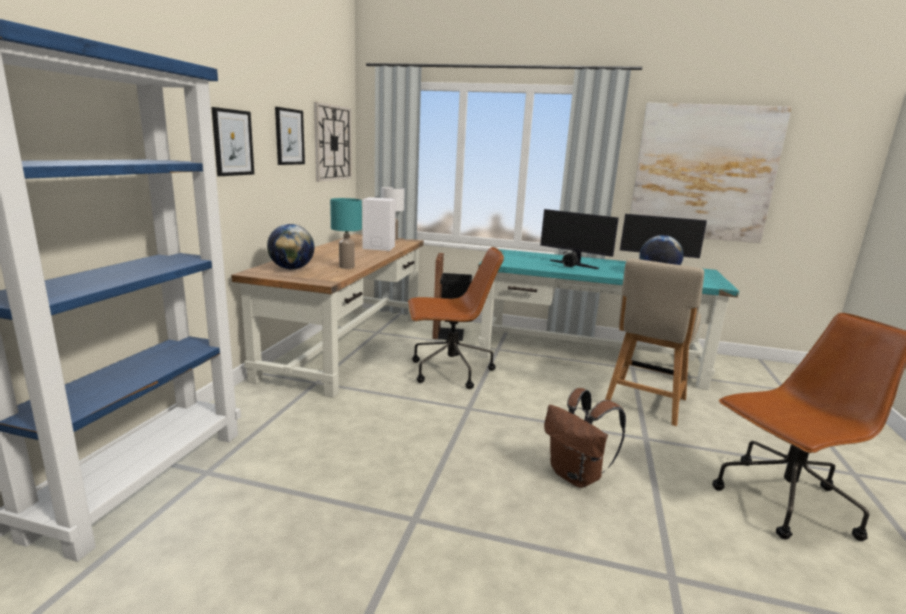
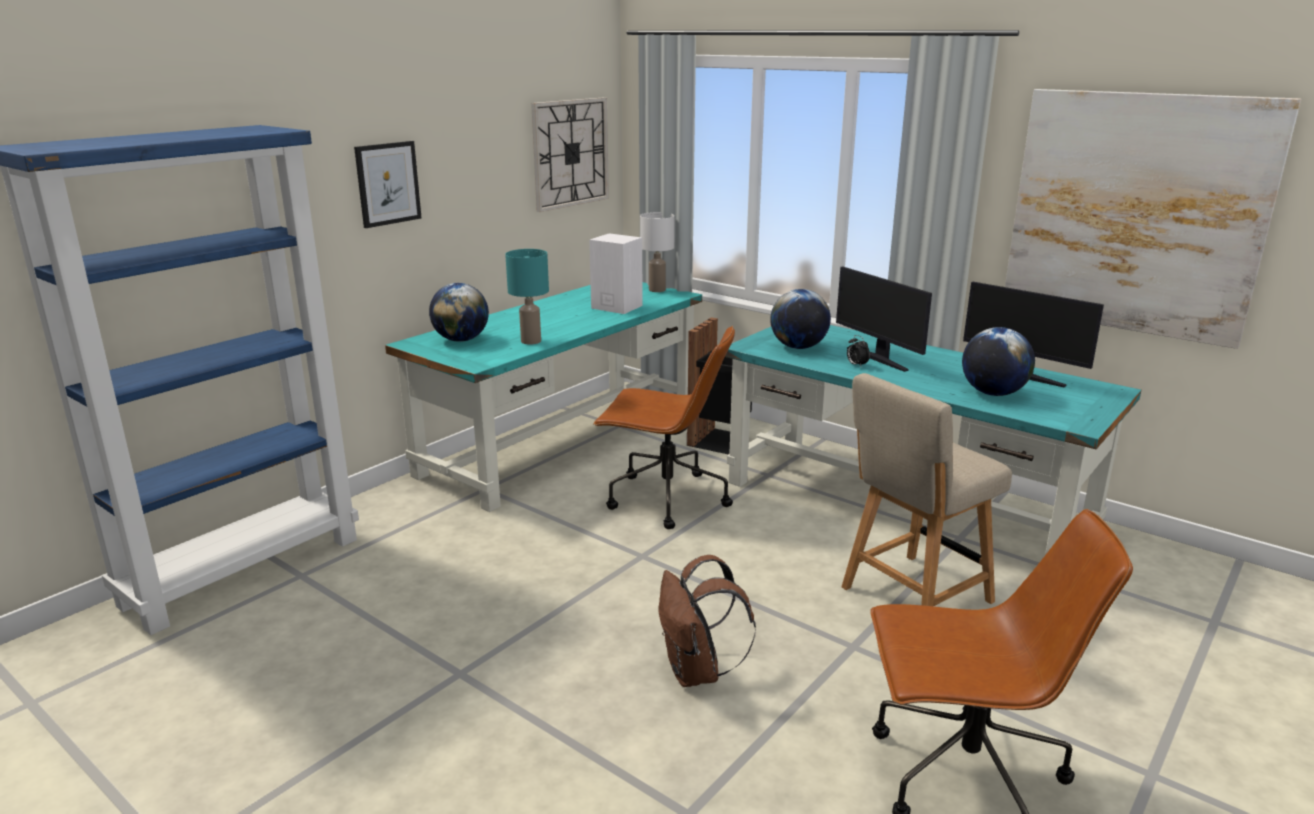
camera: 25 degrees right, 5 degrees up
(289, 137) = (485, 159): picture -> none
(346, 345) = (563, 440): brown desk -> turquoise desk
(522, 261) = (798, 347): none -> globe

